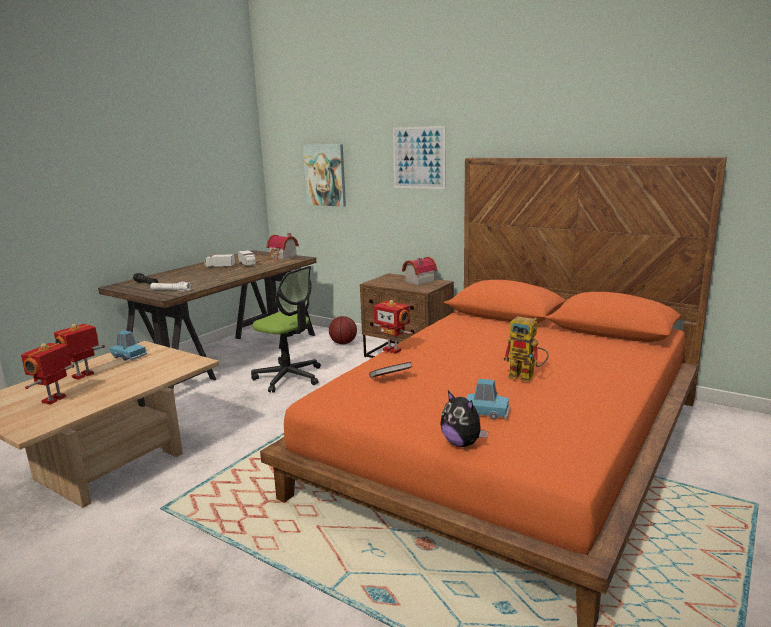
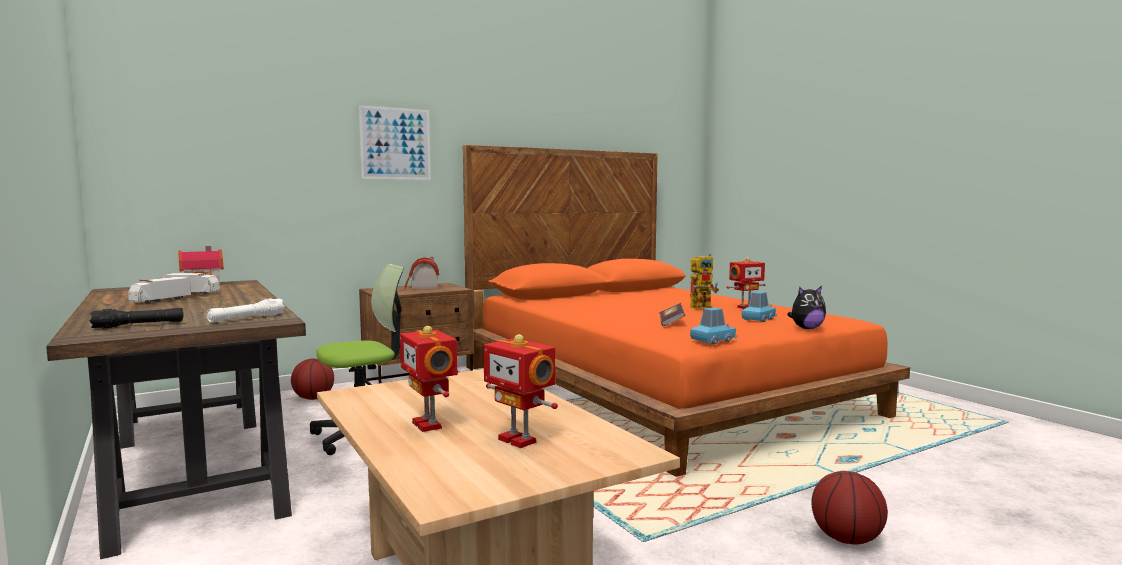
camera: 65 degrees left, 10 degrees down
(129, 356) = (384, 400): blue toy car -> blue toy car (713, 340)
(183, 607) = (847, 540): none -> basketball
(325, 175) = (237, 161): picture -> none
(392, 350) = (590, 320): toy robot -> toy robot (745, 307)

